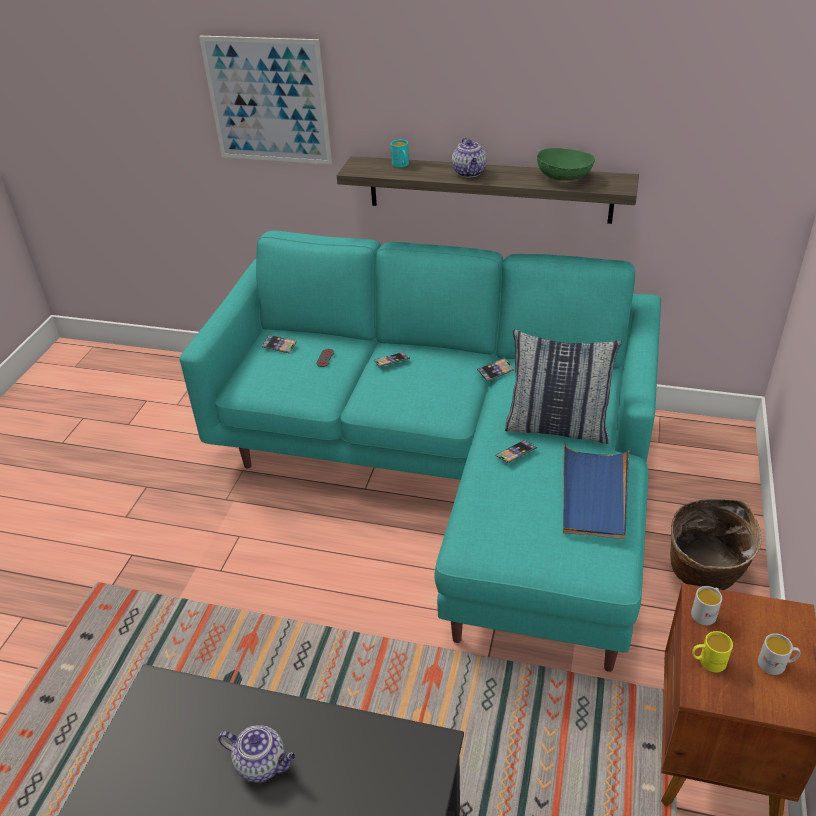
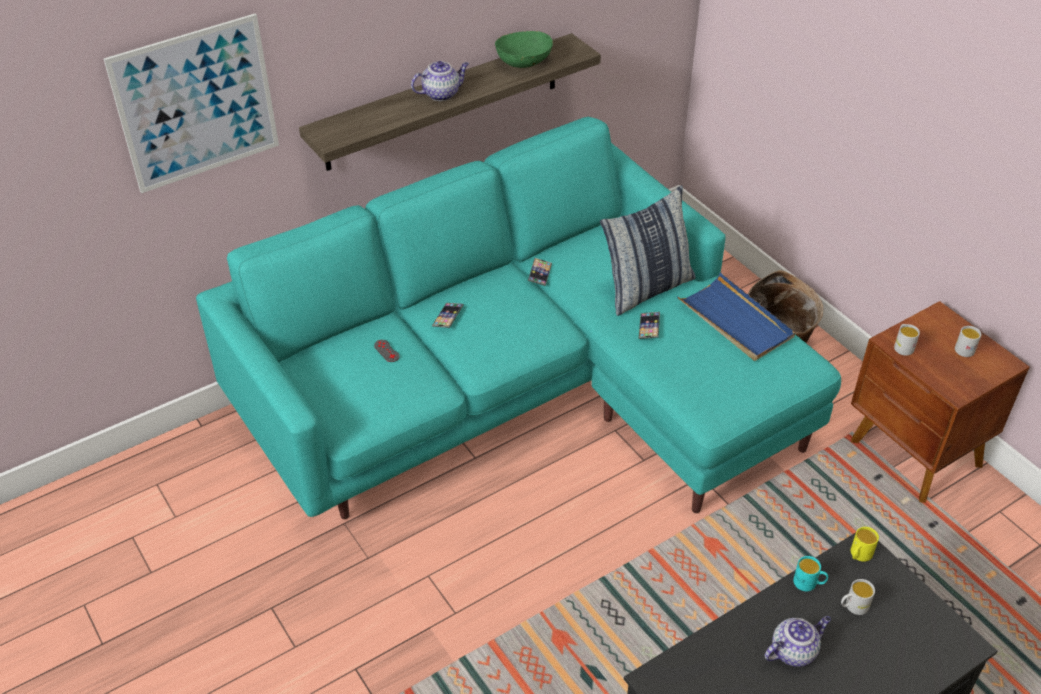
camera: 50 degrees left, 5 degrees up
(279, 346) = (326, 367): phone -> none
(355, 779) = (853, 606): none -> white mug
(401, 165) = (367, 114): turquoise mug -> turquoise mug (809, 583)
(469, 173) = (441, 94): teapot -> teapot turned 60 degrees counterclockwise
(707, 661) = (938, 373): yellow mug -> yellow mug (859, 555)

